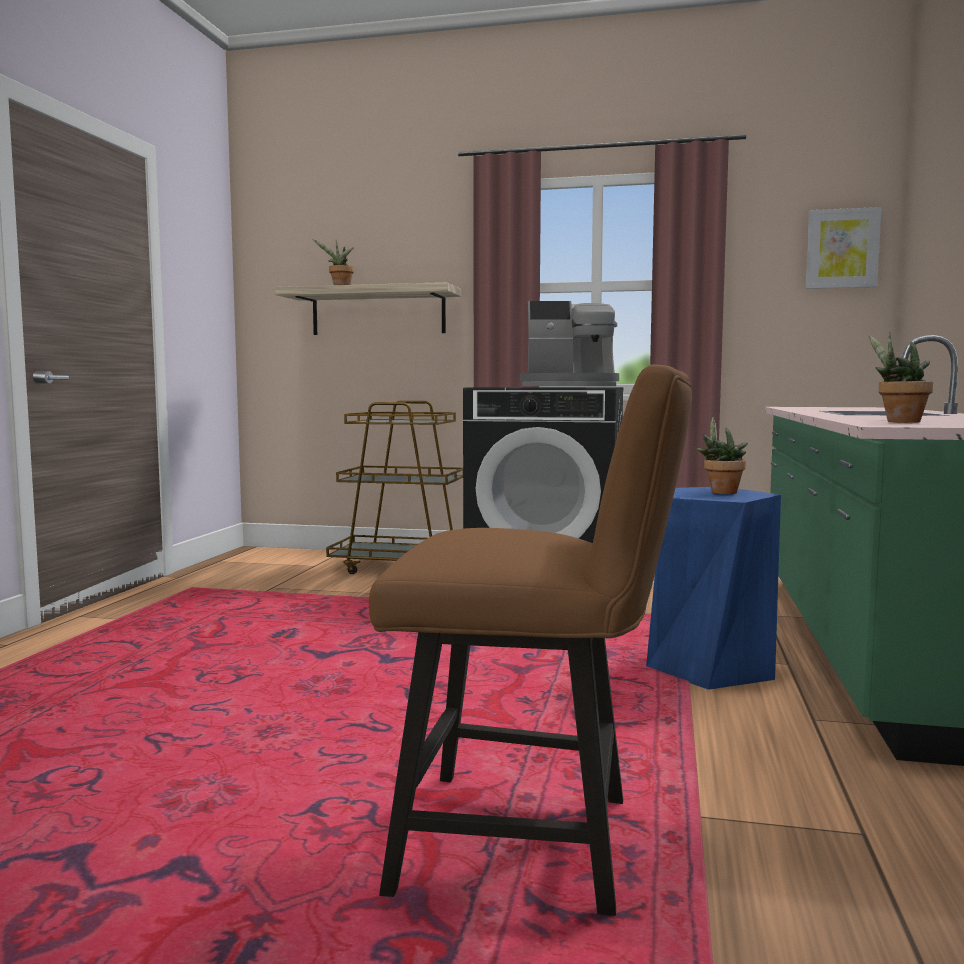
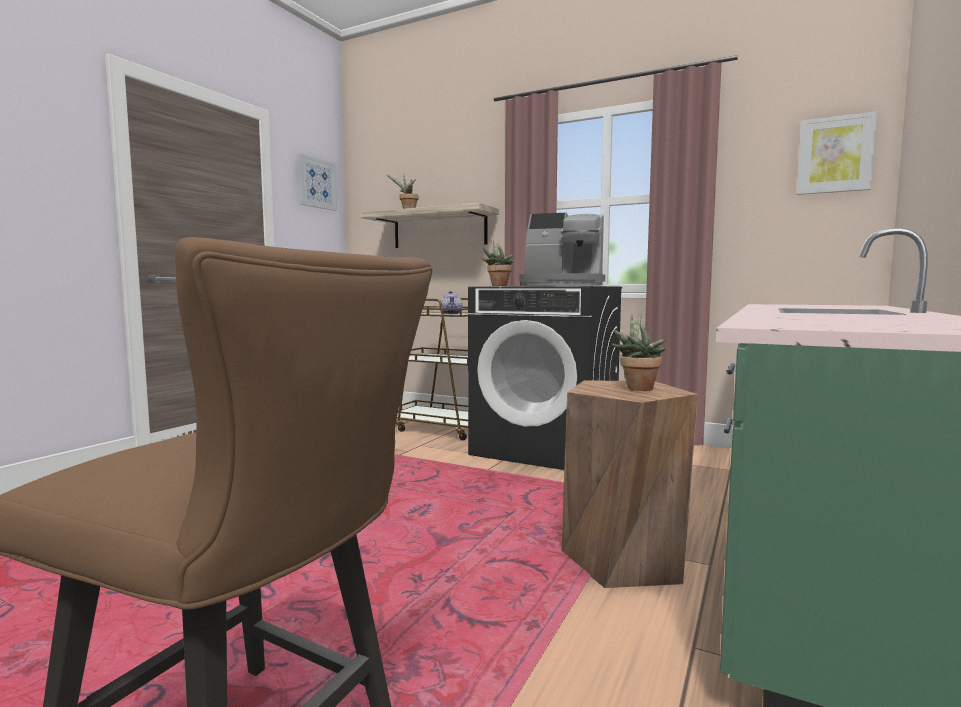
camera: 15 degrees right, 0 degrees up
(205, 245) = (316, 183): none -> picture
(414, 421) = (451, 314): none -> teapot
(709, 667) = (624, 559): blue stool -> brown stool
(898, 421) = (798, 321): potted plant -> potted plant (498, 286)

